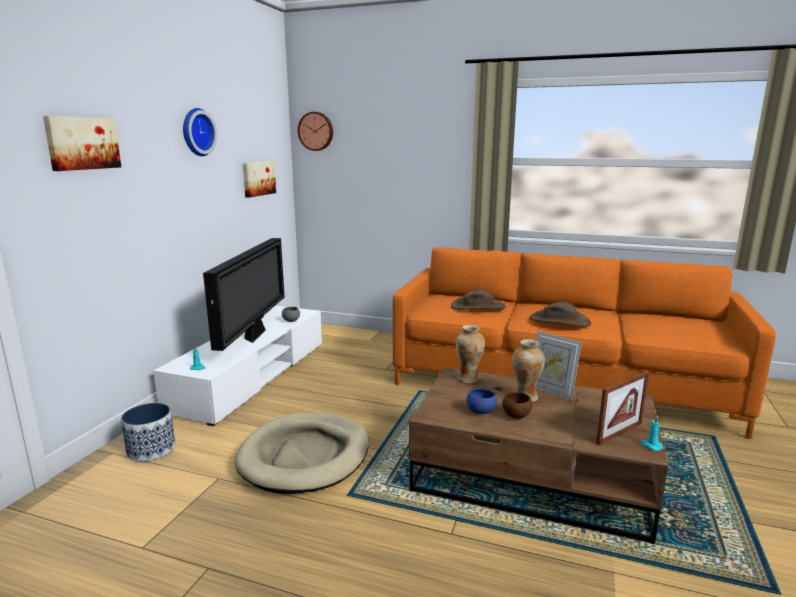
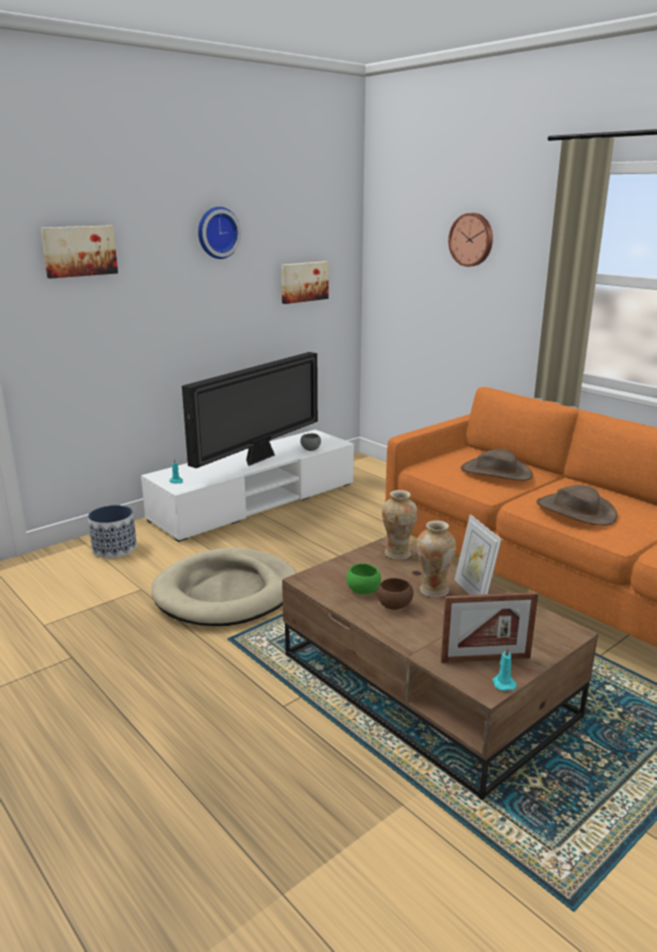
camera: 30 degrees right, 5 degrees up
(316, 131) = (387, 225): wall clock -> wall clock (472, 239)
(481, 411) = (363, 591): blue bowl -> green bowl

